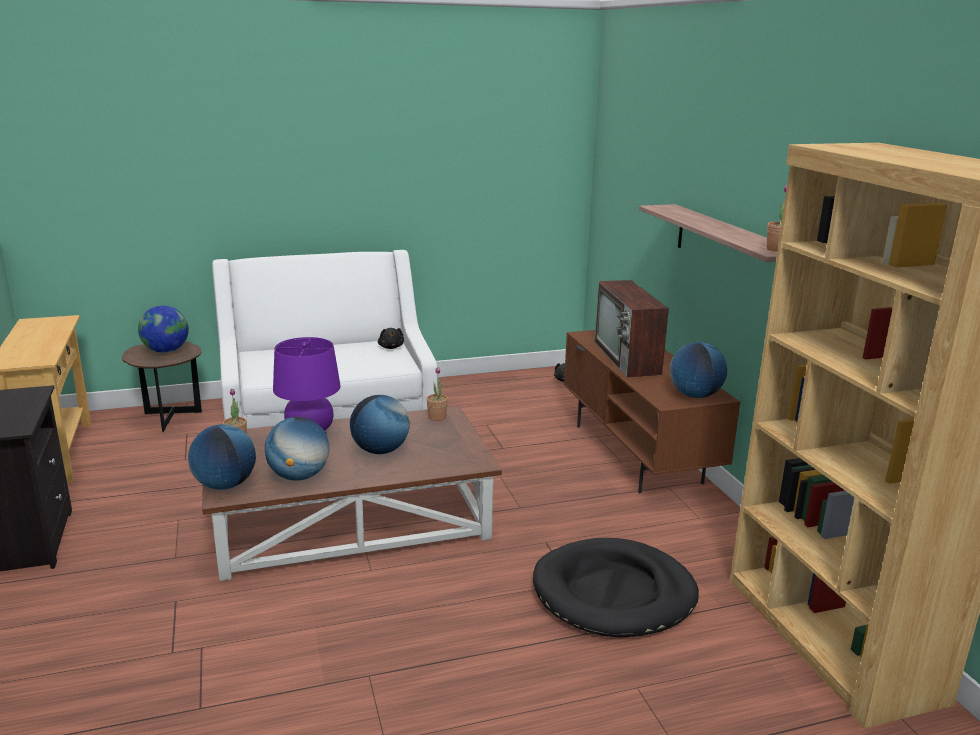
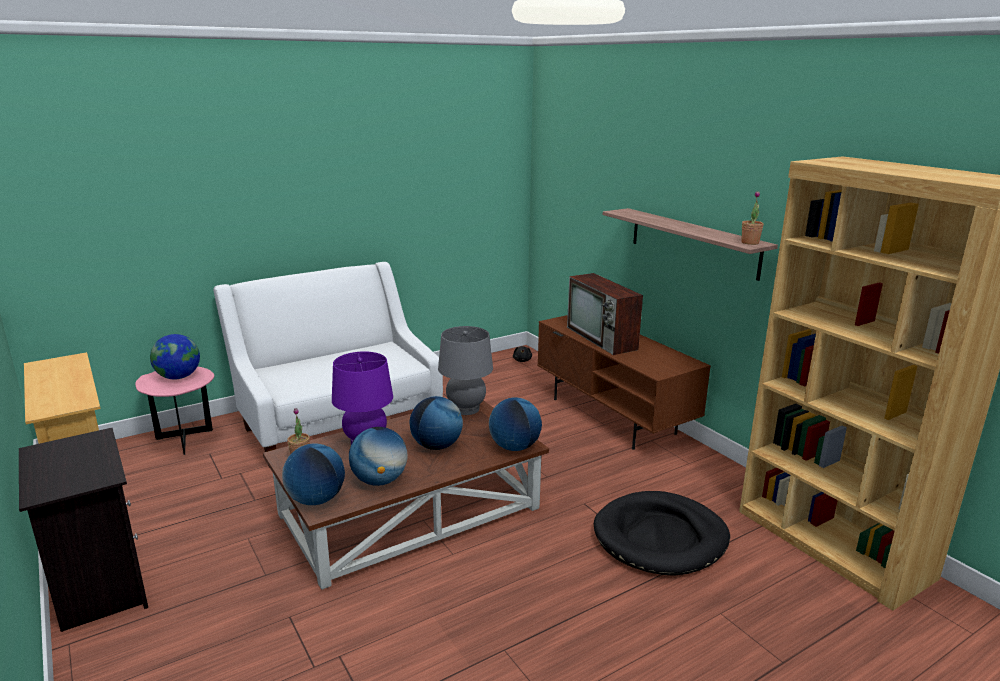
camera: 15 degrees left, 0 degrees up
(170, 420) = (185, 442): brown side table -> pink side table
(391, 347) = (390, 350): black plush toy -> none
(437, 417) = (466, 409): potted plant -> grey table lamp
(695, 395) = (674, 364): globe -> globe (514, 447)

